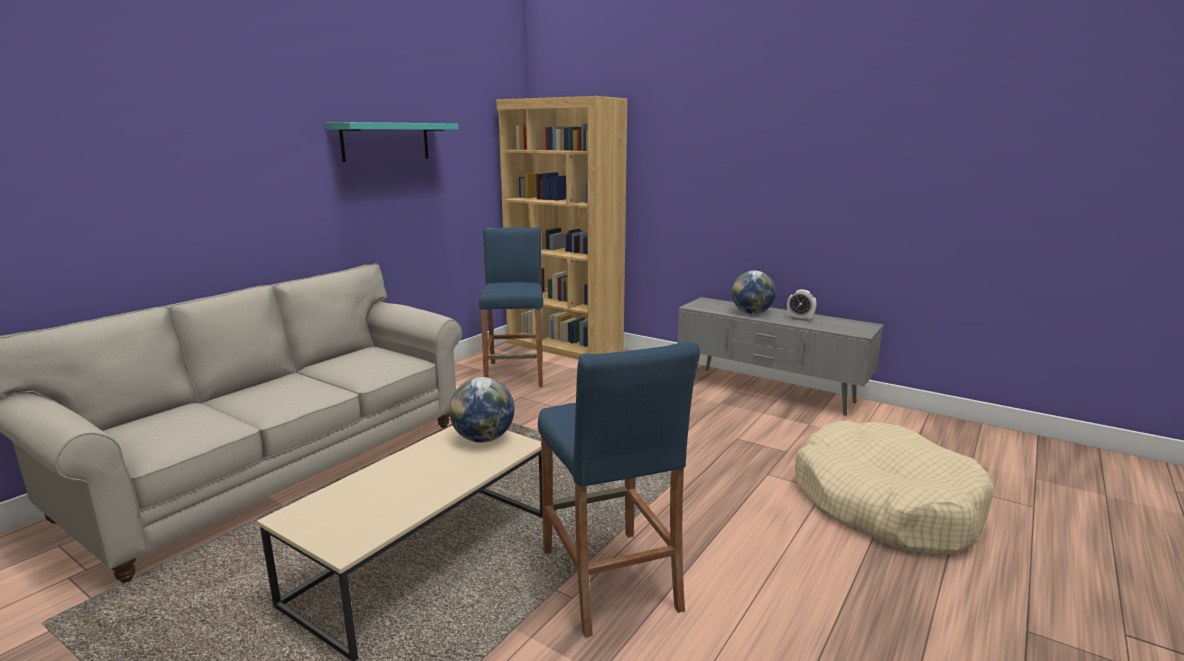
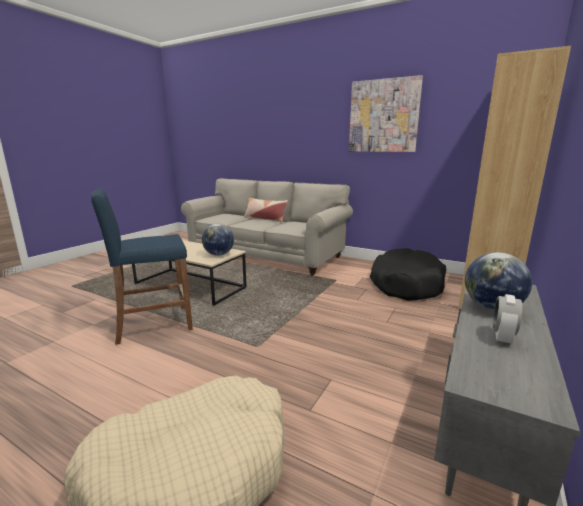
camera: 85 degrees right, 0 degrees up
(251, 387) = (265, 219): none -> pillow
(386, 141) = (383, 116): turquoise shelf -> picture
(515, 374) = (405, 284): blue stool -> black dog bed

